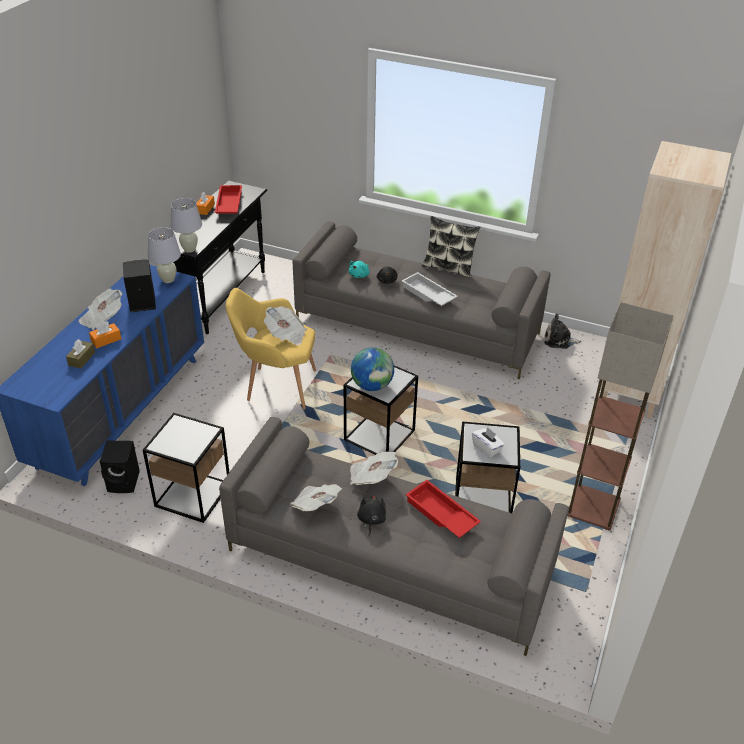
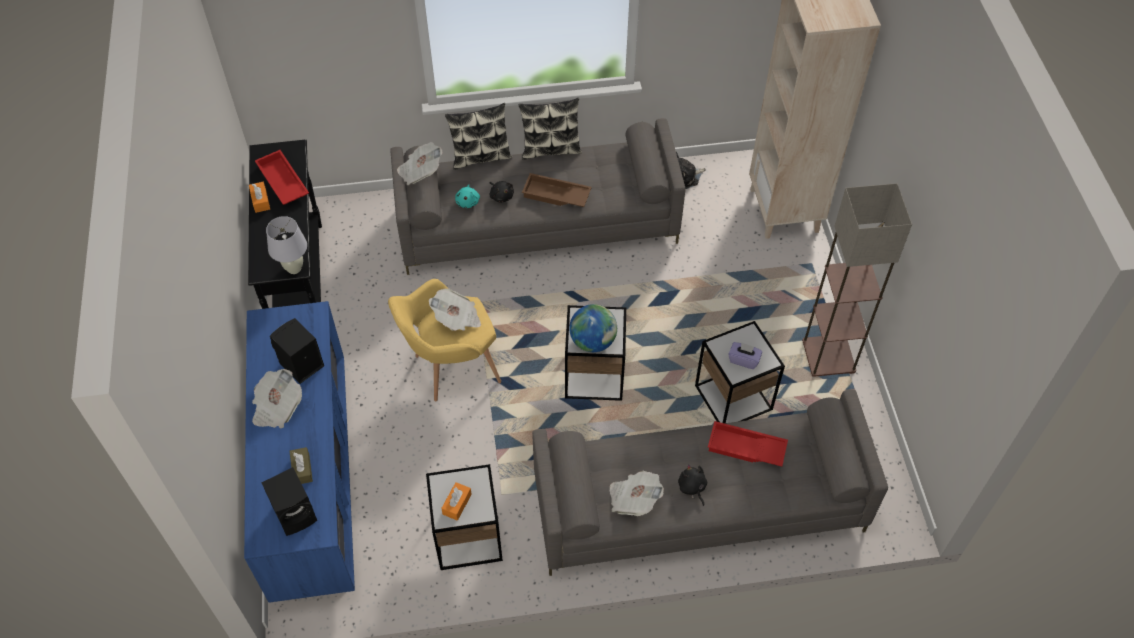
camera: 30 degrees left, 15 degrees up
(106, 340) = (306, 432): orange tissue box -> orange tissue box (457, 504)
(124, 482) = (388, 560): black speaker -> black speaker (296, 513)
(168, 280) = (302, 320): white table lamp -> none
(371, 477) = (660, 442): newspaper -> newspaper (420, 172)
(392, 254) = (480, 156): none -> pillow
(427, 294) = (555, 196): white tray -> brown tray
(487, 448) = (744, 360): white tissue box -> purple tissue box

